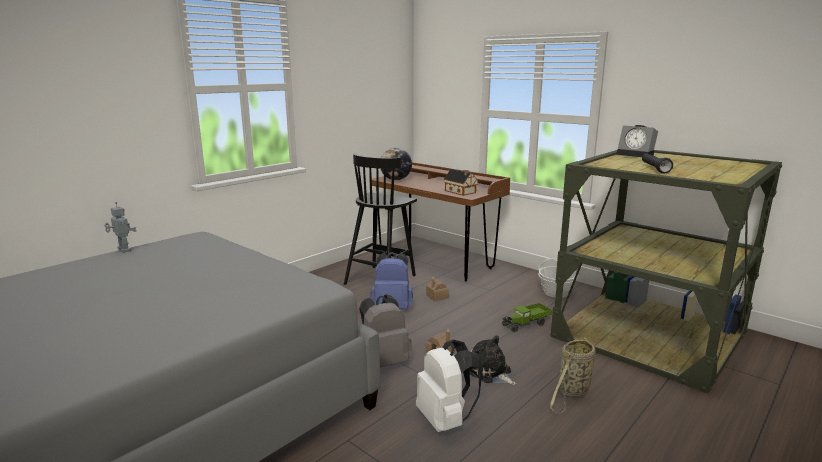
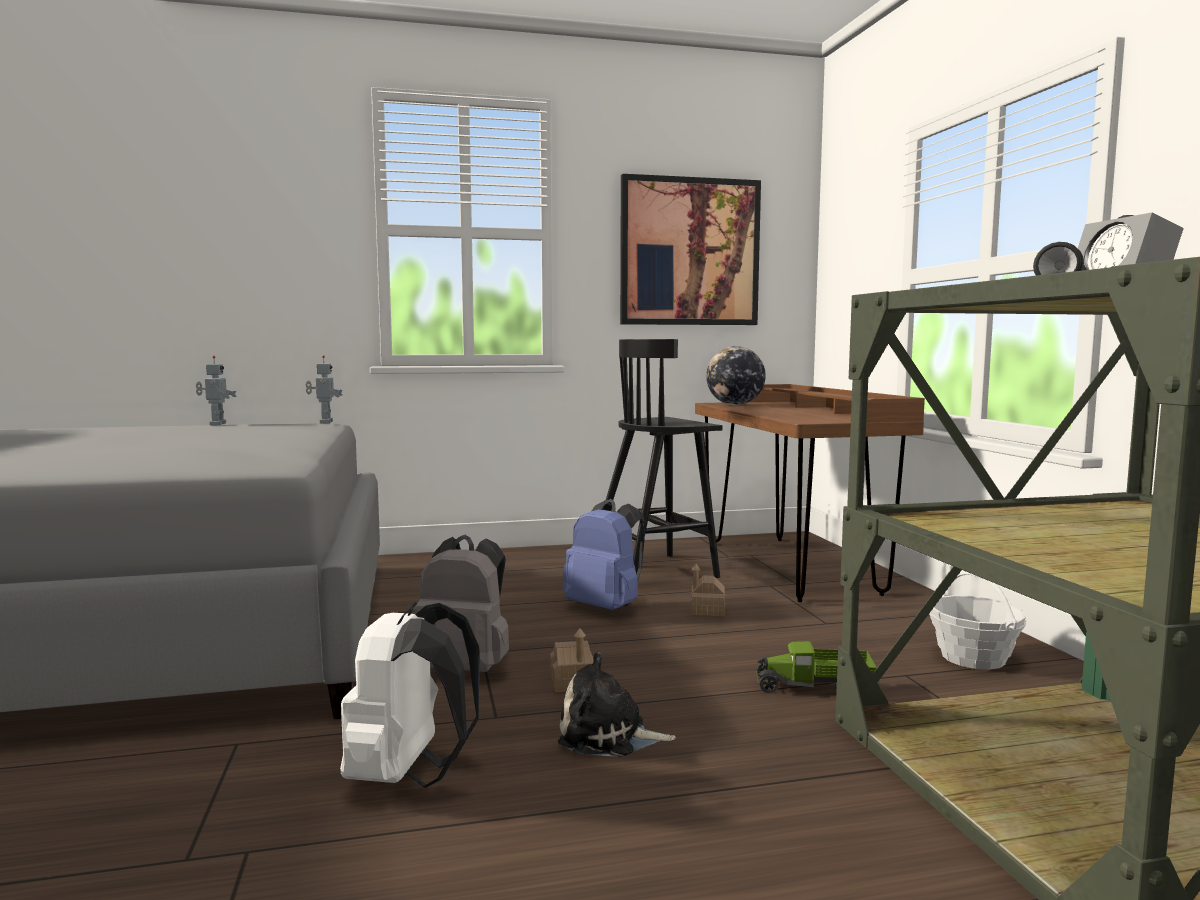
camera: 35 degrees right, 10 degrees down
(196, 233) = (324, 422): none -> toy robot
(359, 91) = (689, 252): none -> picture
(461, 192) = (805, 418): toy house -> none
(490, 372) = (608, 736): plush toy -> plush toy turned 75 degrees counterclockwise
(572, 393) = (716, 828): basket -> none

